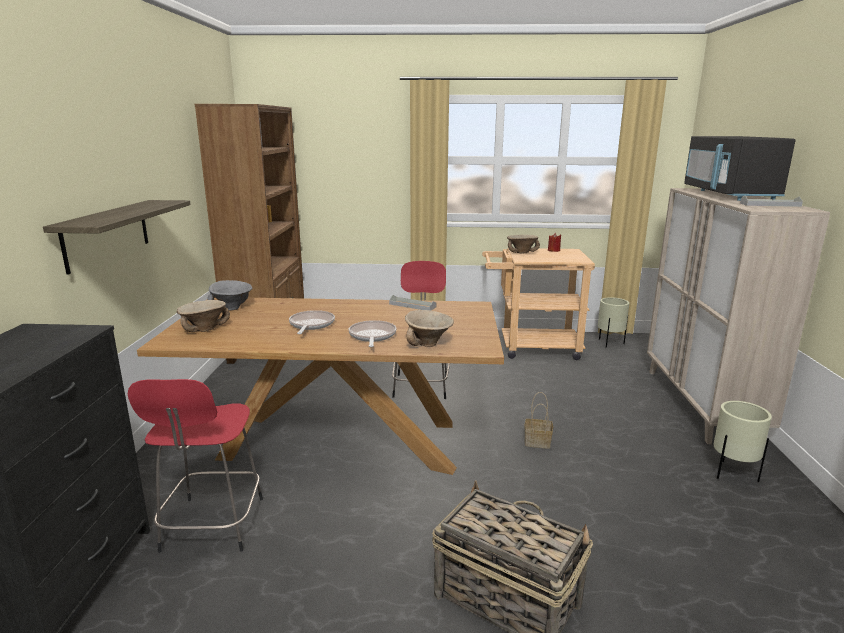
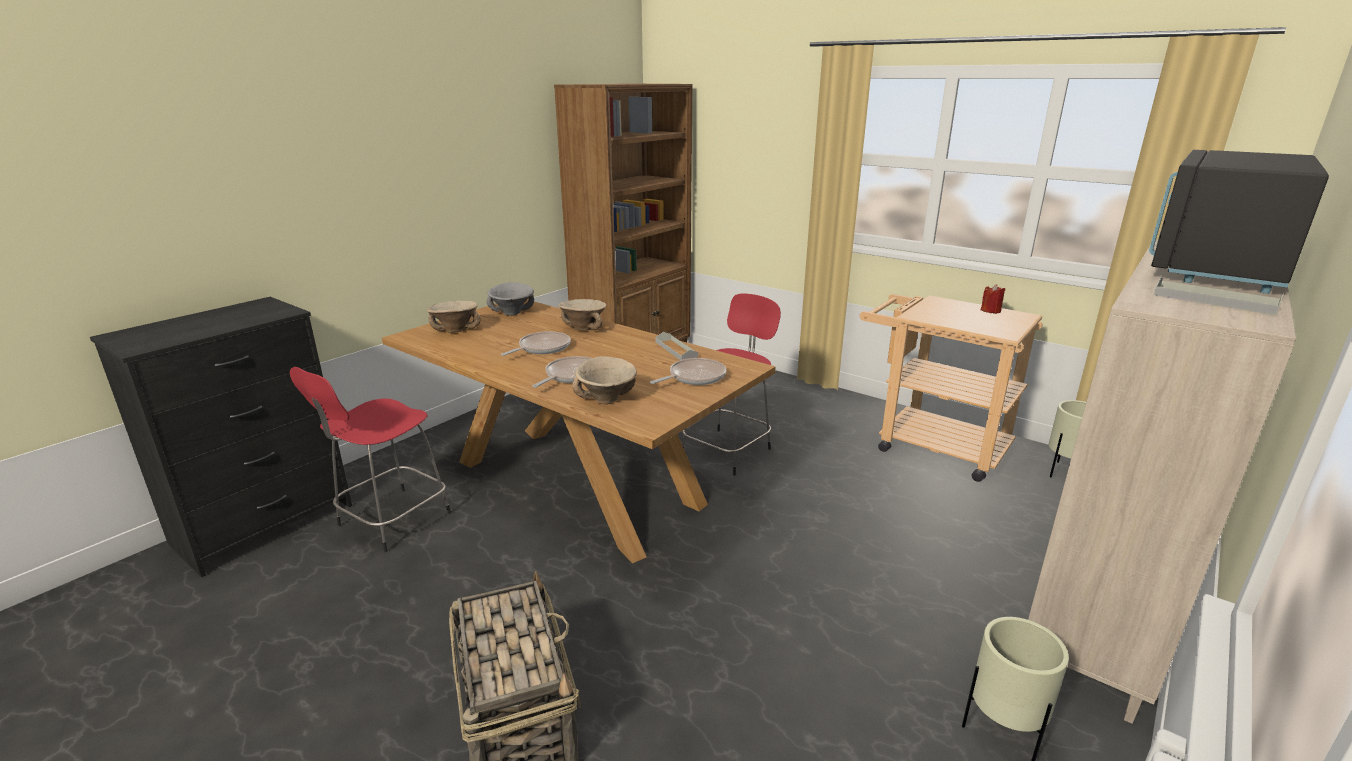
camera: 35 degrees right, 5 degrees up
(107, 234) = (397, 222): shelf -> none
(457, 318) = (694, 377): none -> frying pan
(521, 252) = (931, 305): beige bowl -> beige bowl (584, 328)
(536, 442) = (772, 567): basket -> none

